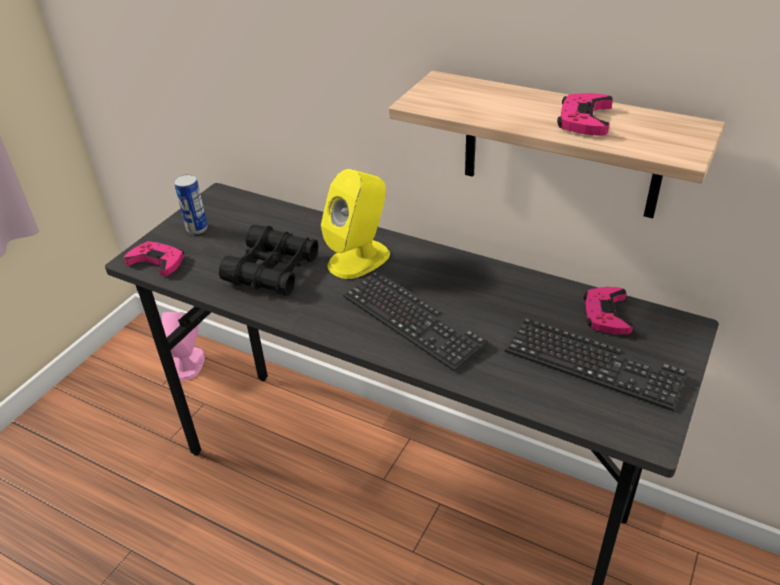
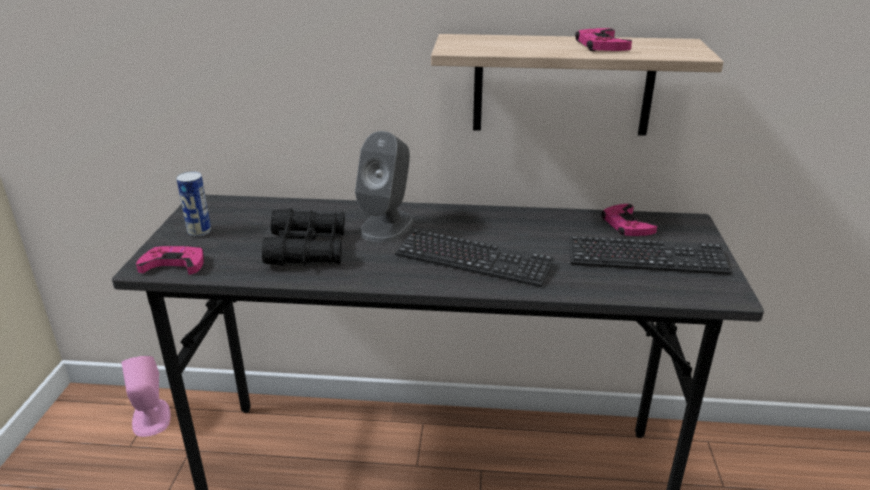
camera: 25 degrees left, 10 degrees down
(359, 259) = (387, 226): yellow speaker -> grey speaker

